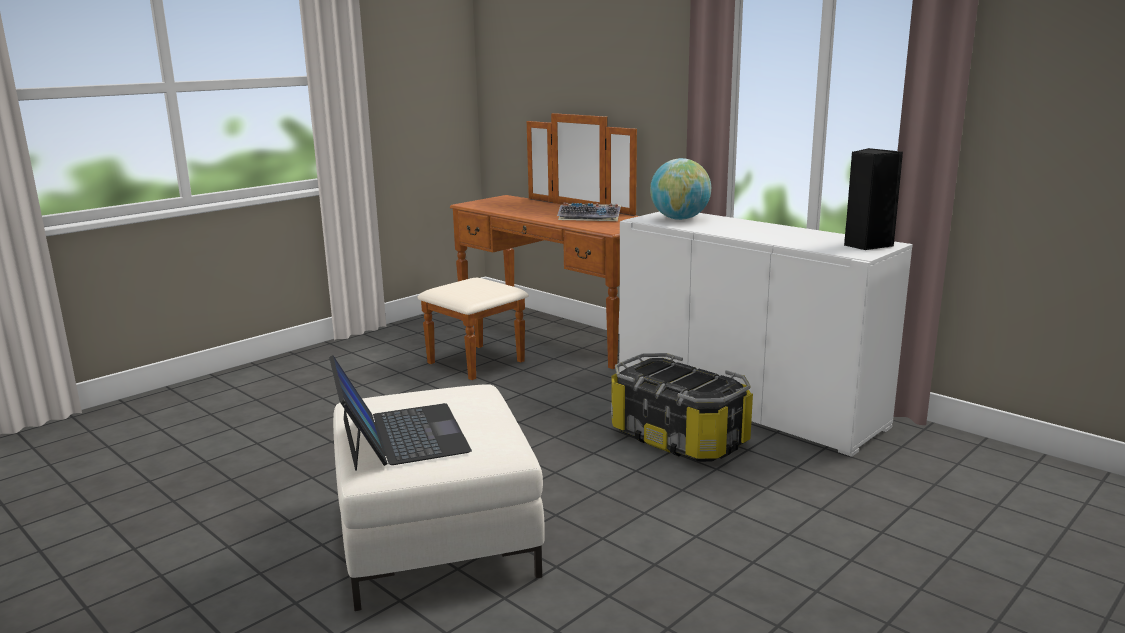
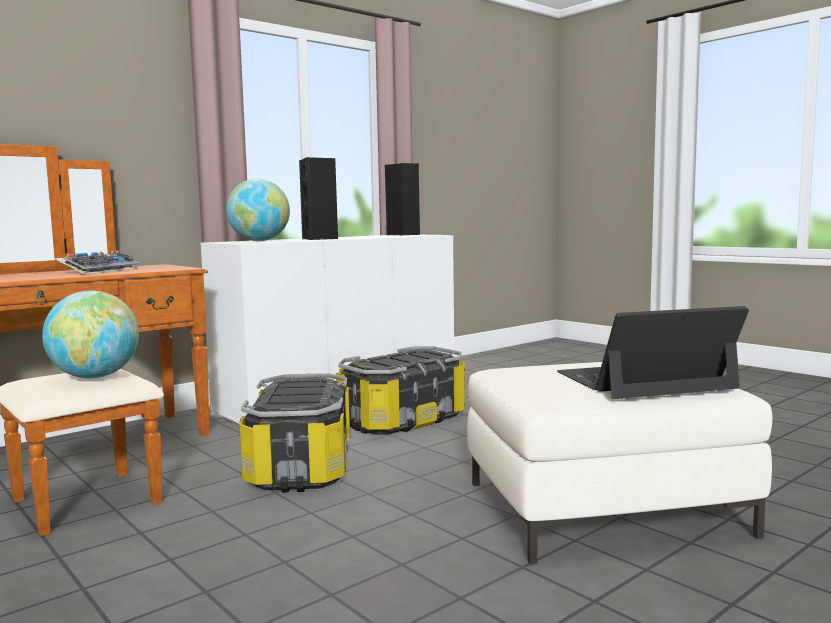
camera: 85 degrees left, 10 degrees down
(471, 289) = (95, 377): none -> globe
(537, 409) = (300, 467): none -> storage box
(726, 229) = (320, 239): none -> black speaker

